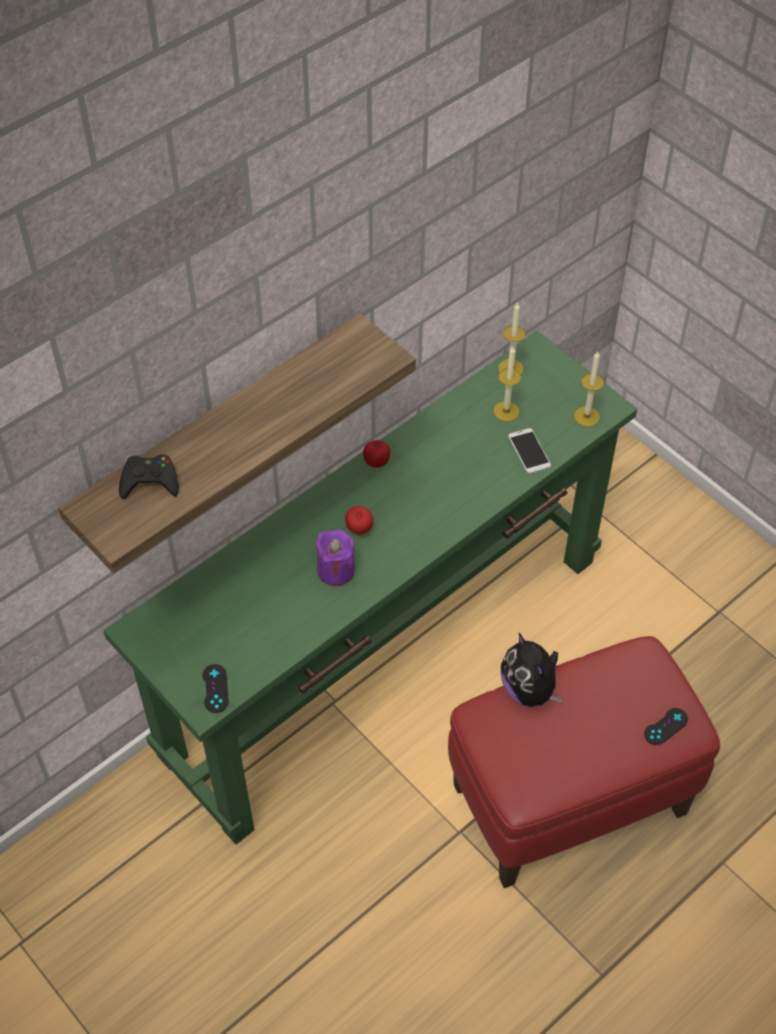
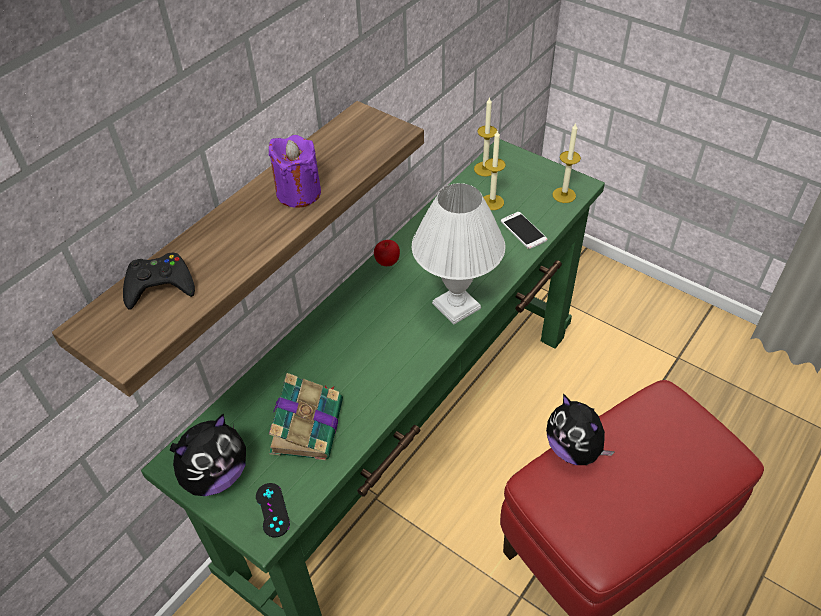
camera: 10 degrees left, 5 degrees down
(169, 648) = (215, 475): none -> plush toy
(261, 617) = (307, 425): none -> book
(336, 570) = (372, 365): purple candle -> purple candle (298, 193)
(359, 530) = (386, 324): apple -> none
(433, 523) = (455, 305): none -> white table lamp
(666, 726) = (712, 459): black game controller -> none

